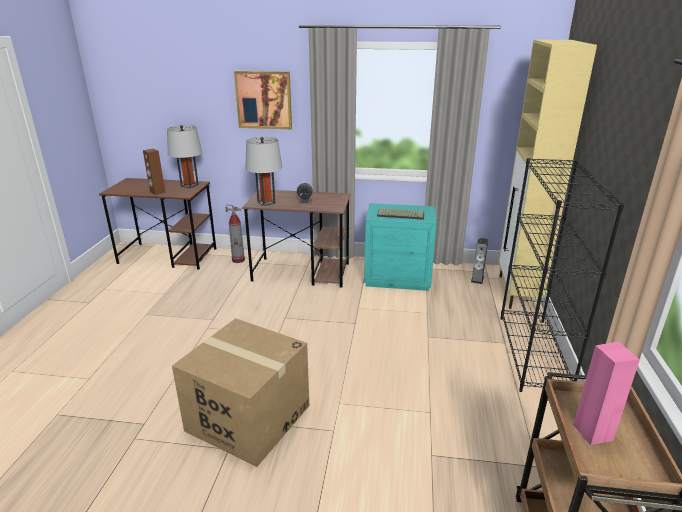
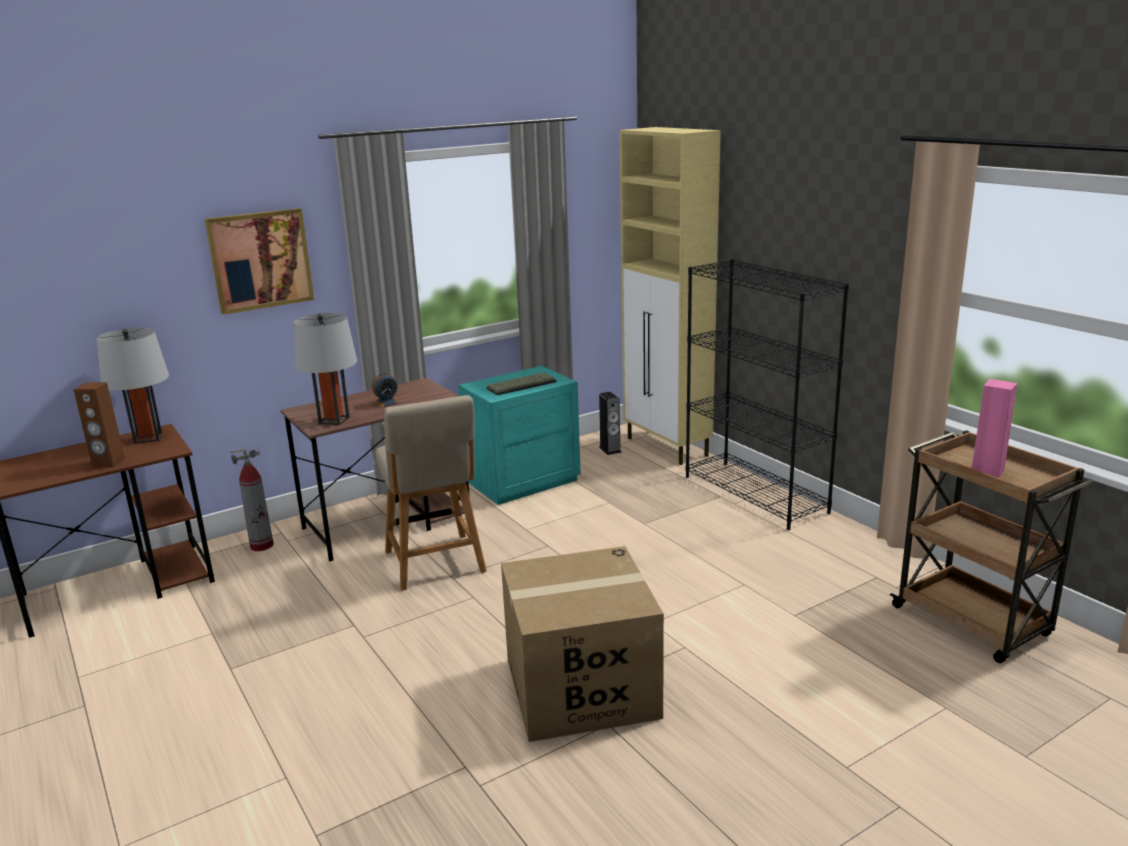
camera: 40 degrees left, 5 degrees down
(289, 305) = (436, 564): none -> beige chair

